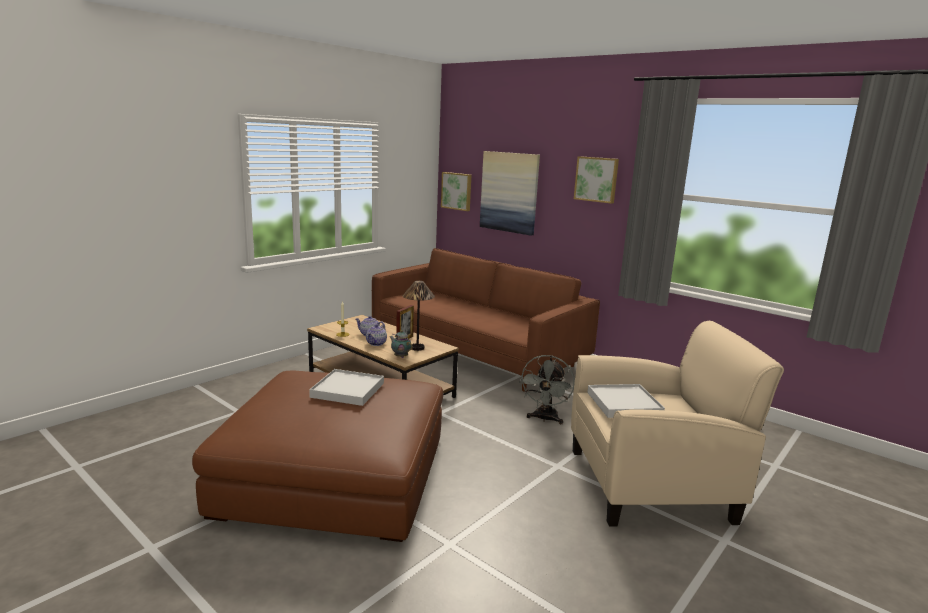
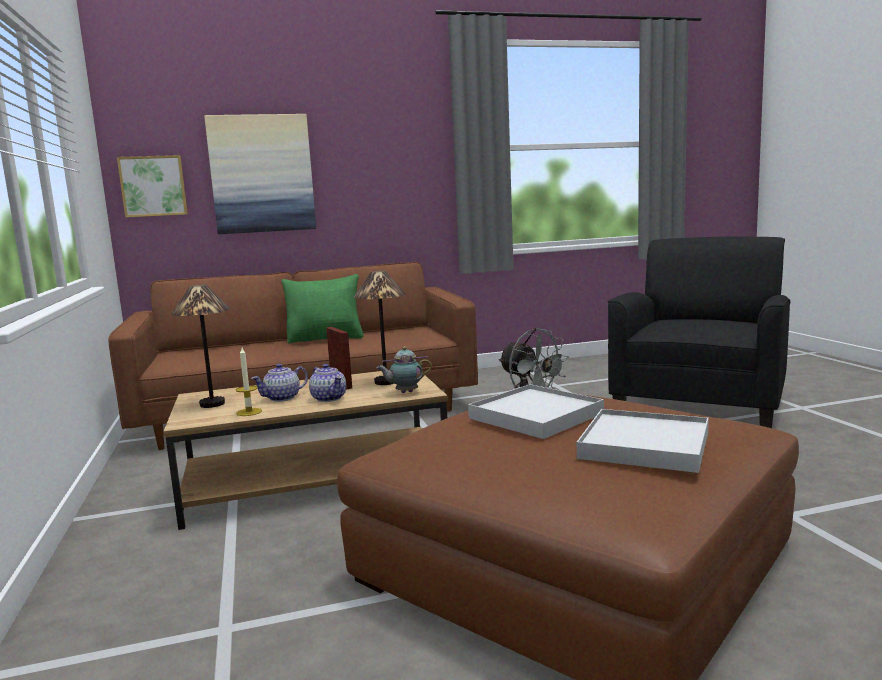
camera: 55 degrees left, 5 degrees down
(349, 325) = (212, 404): none -> table lamp
(493, 312) = (326, 339): none -> green pillow
(596, 179) = (396, 140): picture -> none
(623, 404) = (686, 326): white tray -> white tray (644, 445)
(651, 484) = (700, 408): beige armchair -> black armchair

